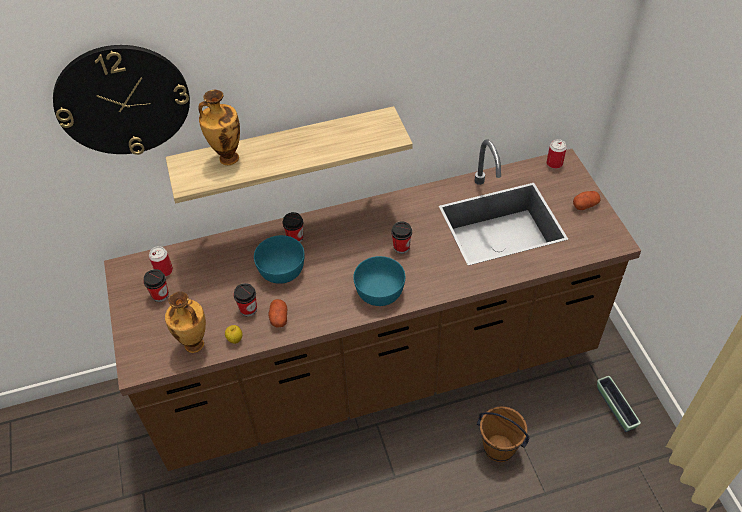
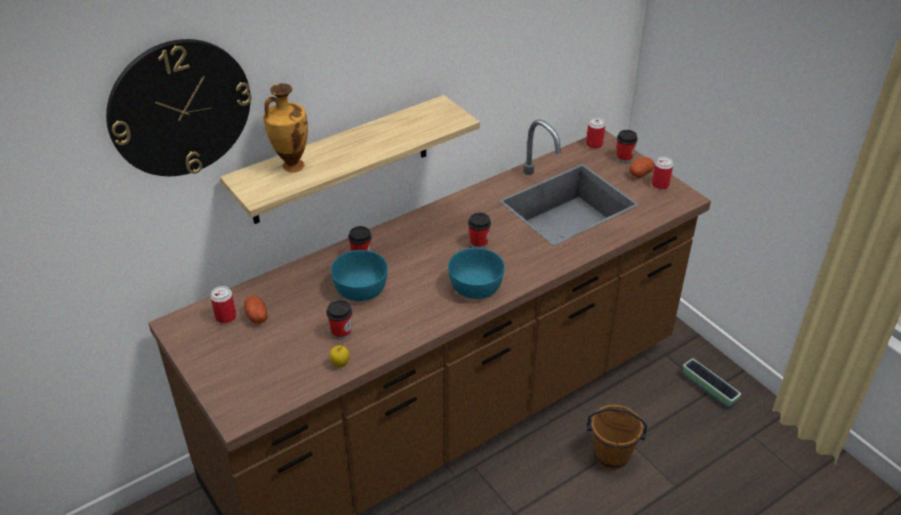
camera: 20 degrees left, 10 degrees down
(160, 295) = (233, 341): cup -> cup (624, 158)
(195, 345) = (296, 379): vase -> none
(278, 317) = (379, 333): potato -> potato (256, 316)
(598, 222) = (660, 185): none -> can

